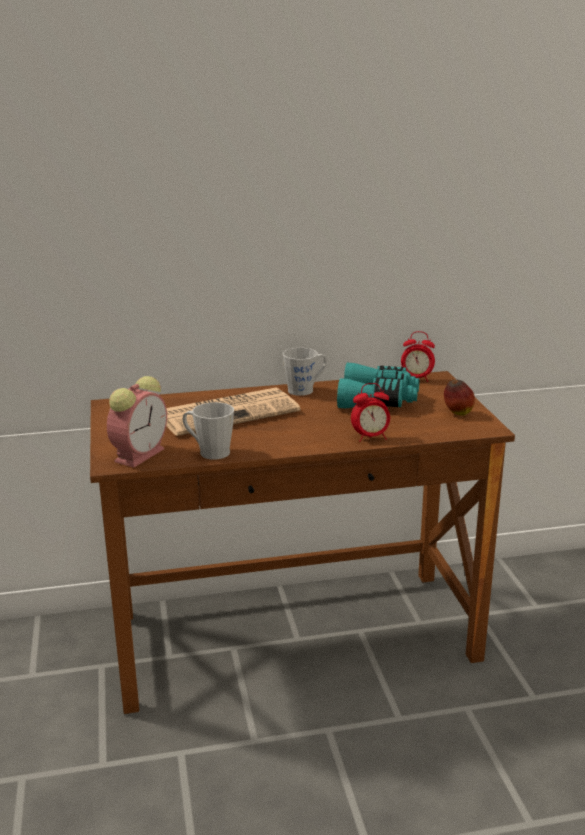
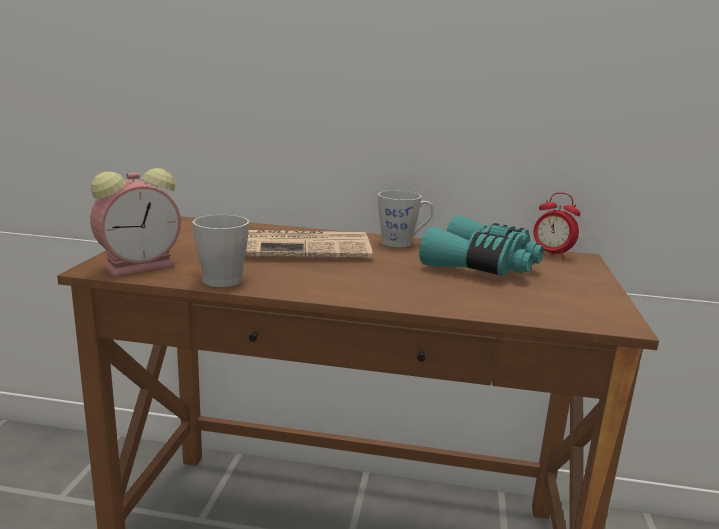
camera: 20 degrees right, 5 degrees down
(370, 437) = (434, 302): alarm clock -> none
(457, 413) = (582, 298): apple -> none

